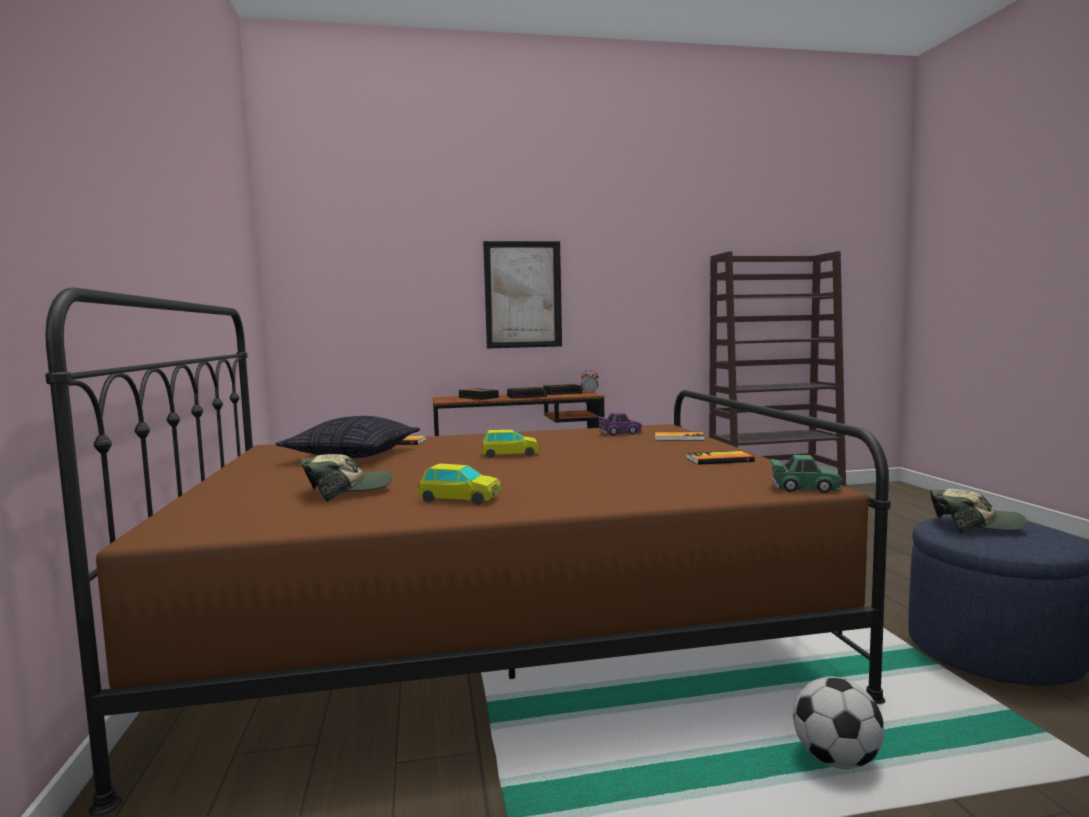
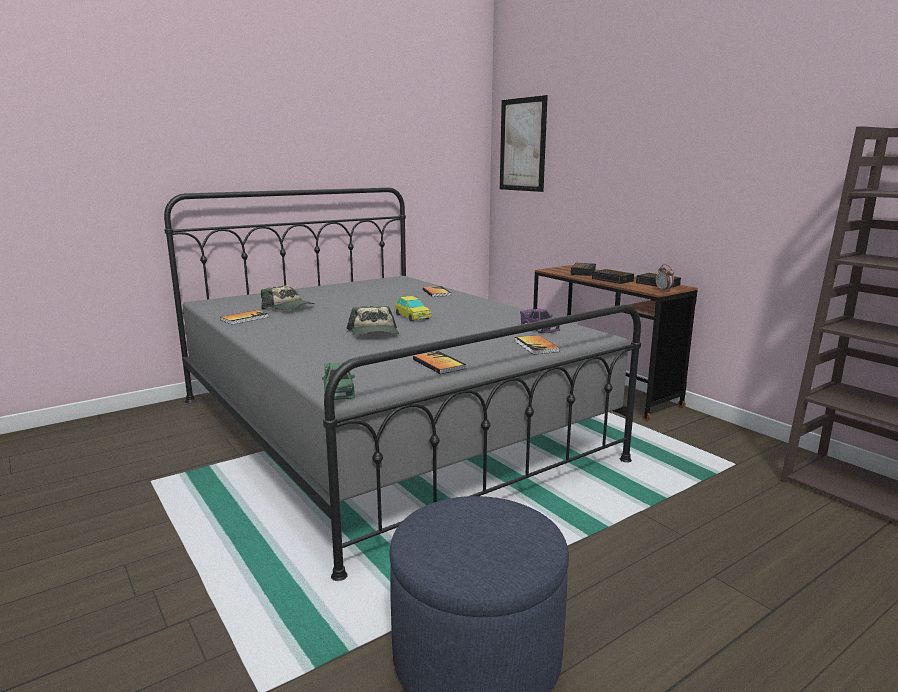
camera: 65 degrees right, 10 degrees up
(353, 455) = (384, 293): pillow -> none
(372, 512) = (244, 318): none -> book
(460, 499) = (277, 326): toy car -> none
(497, 624) = (384, 427): brown bed -> grey bed
(523, 294) = (651, 176): picture -> picture (522, 145)
(836, 760) = (252, 560): football -> none
(974, 526) = (491, 522): cap -> cap (374, 333)

